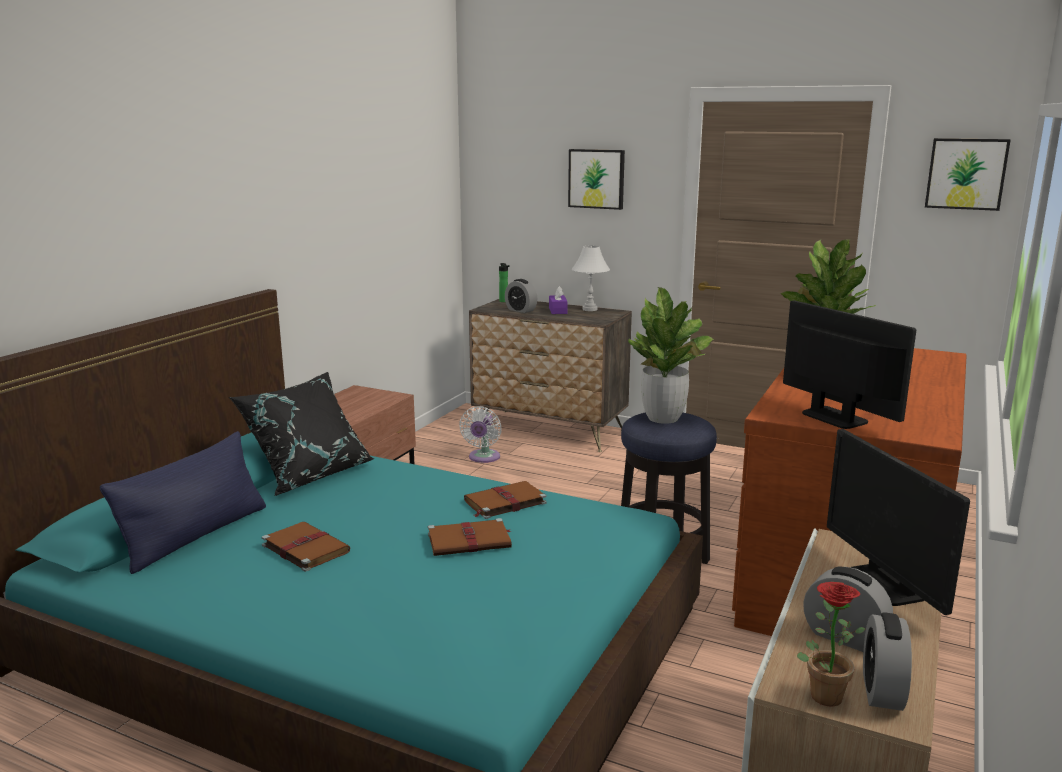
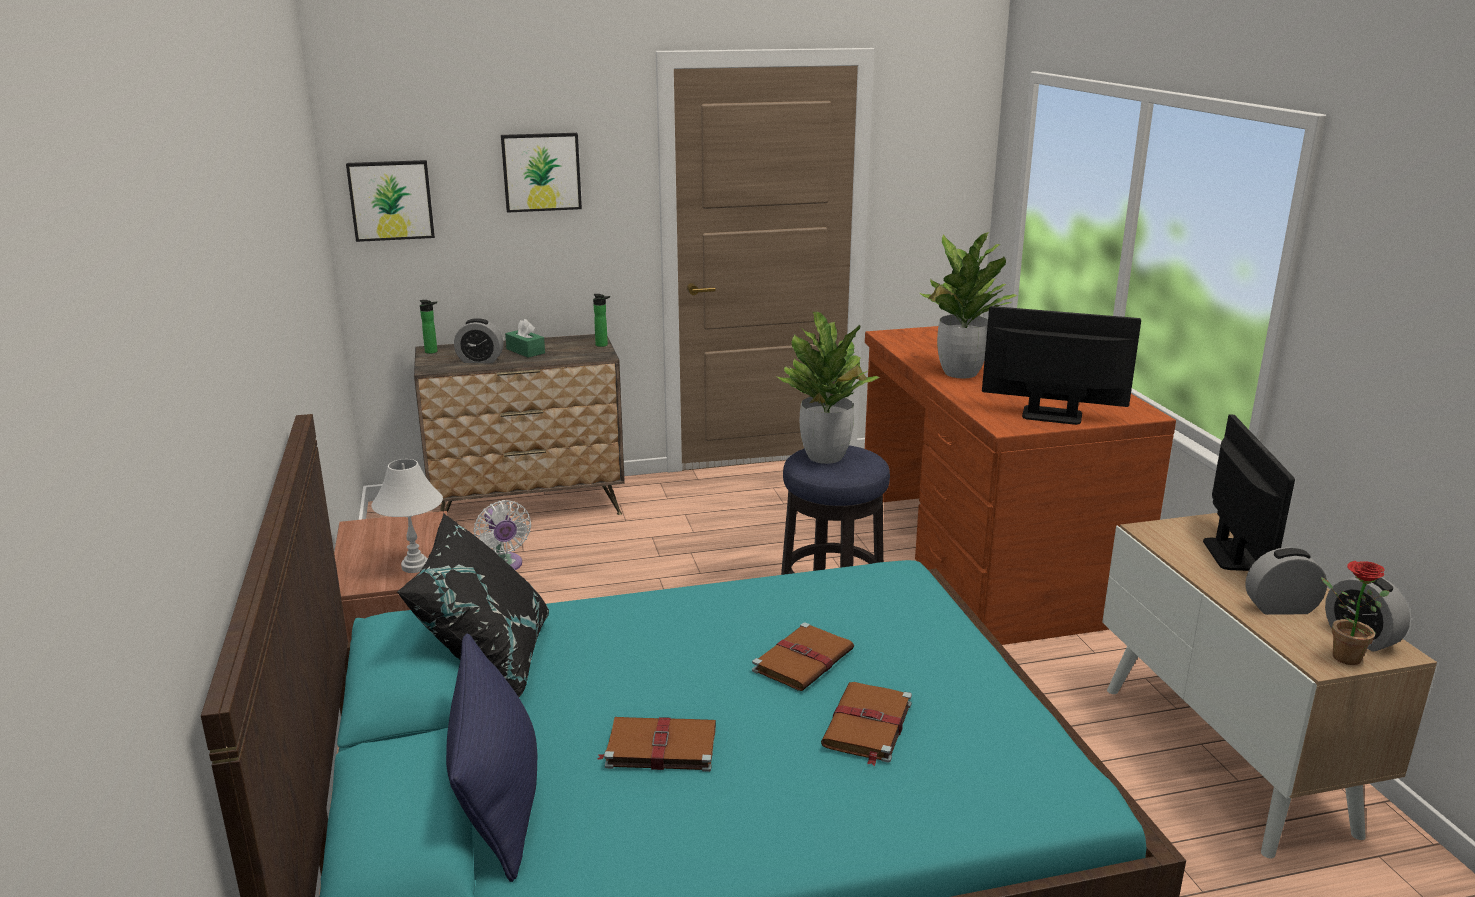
camera: 40 degrees left, 5 degrees up
(504, 502) = (760, 605): brown book -> brown book (867, 726)
(558, 310) = (525, 351): purple tissue box -> green tissue box
(590, 309) = (558, 341): white table lamp -> white table lamp (416, 566)
(613, 316) = (603, 345): none -> bottle
(885, 585) = (1232, 554): monitor -> monitor turned 120 degrees counterclockwise
(966, 174) = (946, 138): picture -> picture (391, 200)

